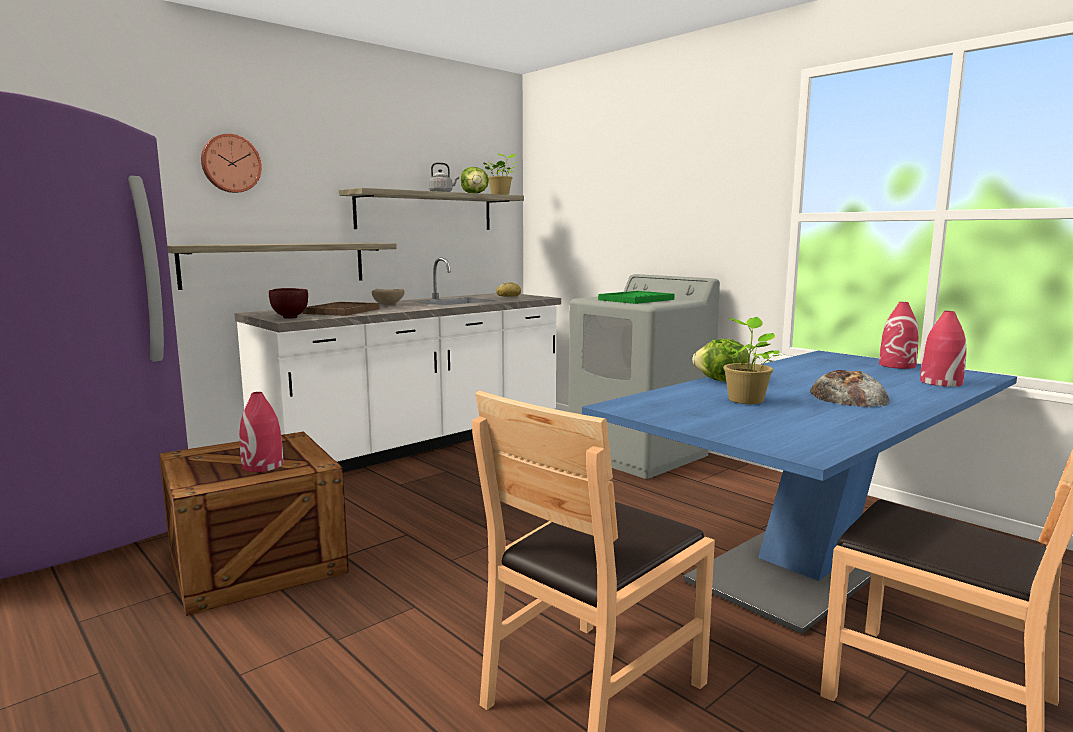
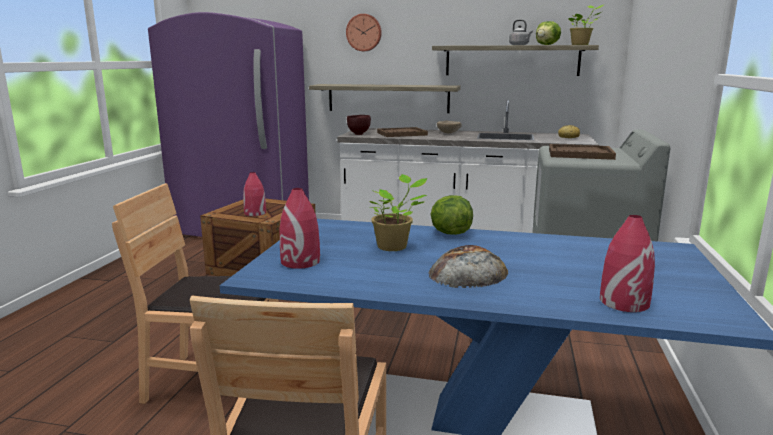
camera: 55 degrees right, 5 degrees up
(636, 300) = (580, 154): green tray -> brown tray
(897, 365) = (686, 279): red vase -> red vase (300, 262)

